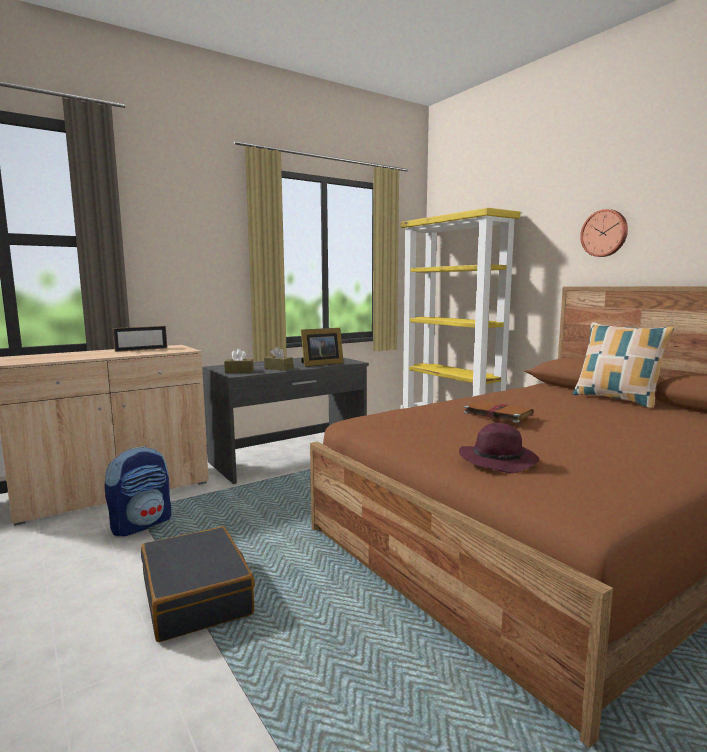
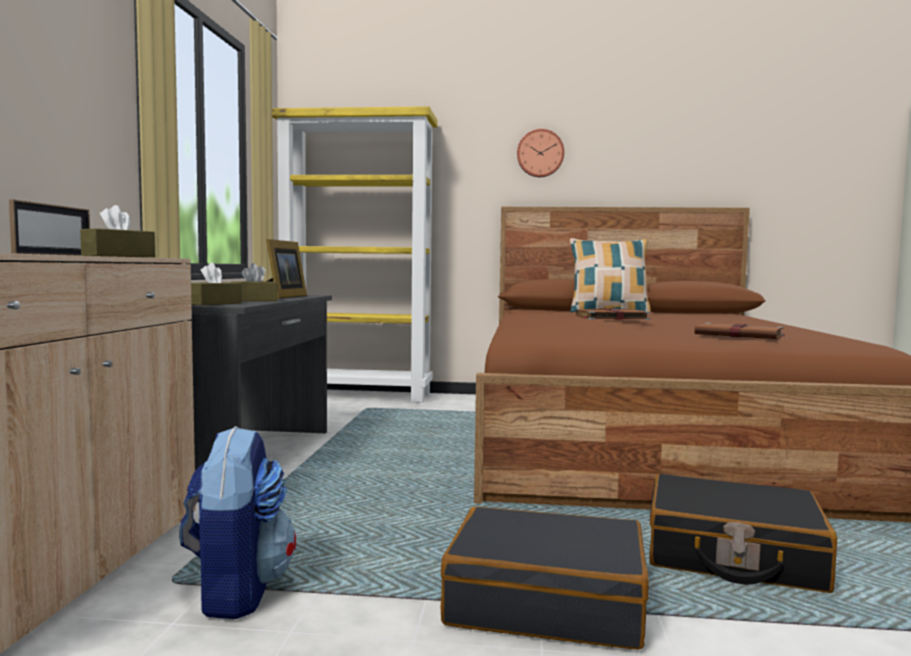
camera: 50 degrees left, 5 degrees down
(161, 351) = (119, 256): none -> brown tissue box
(343, 641) = (732, 556): none -> black suitcase
(499, 460) = (740, 335): purple hat -> brown book

